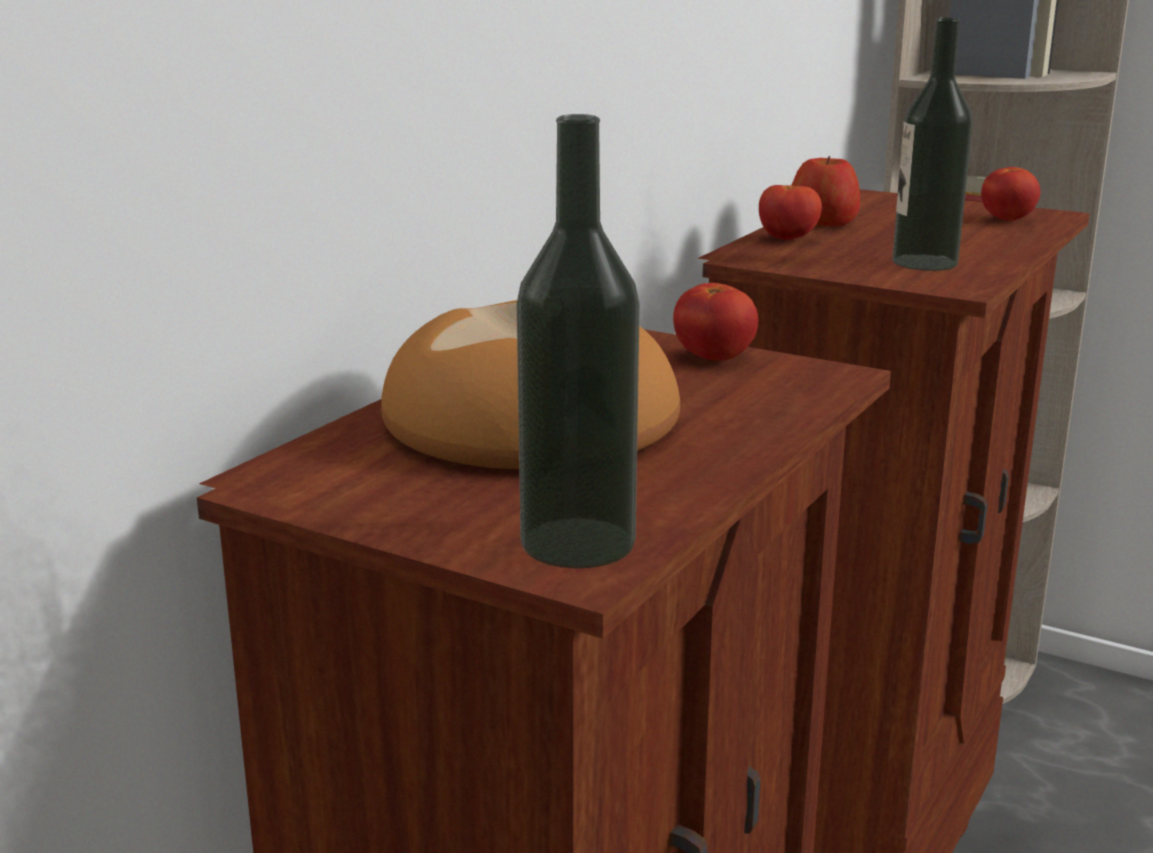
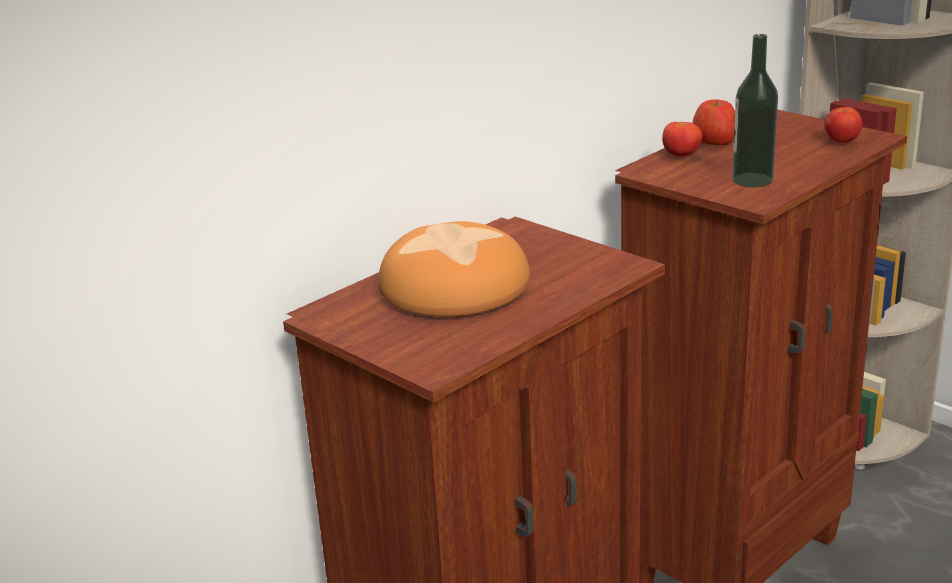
camera: 15 degrees right, 5 degrees up
(577, 543) = (439, 357): bottle -> none
(714, 358) = (572, 250): tomato -> none

